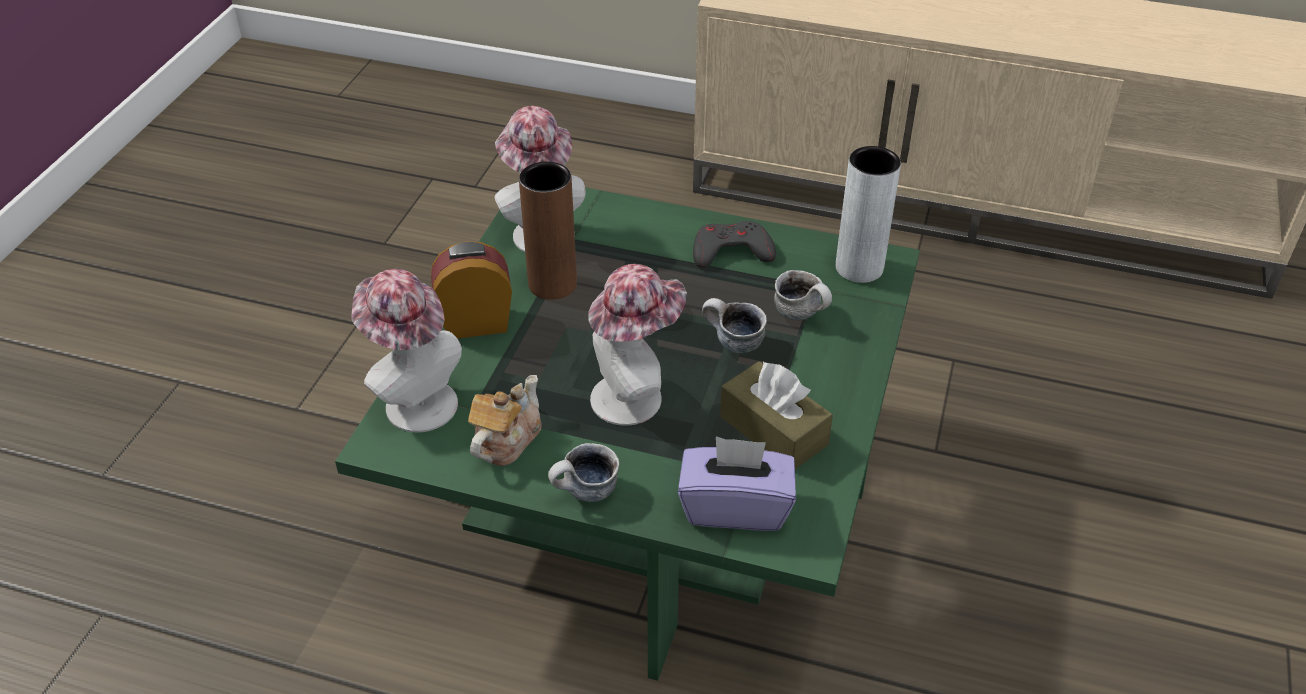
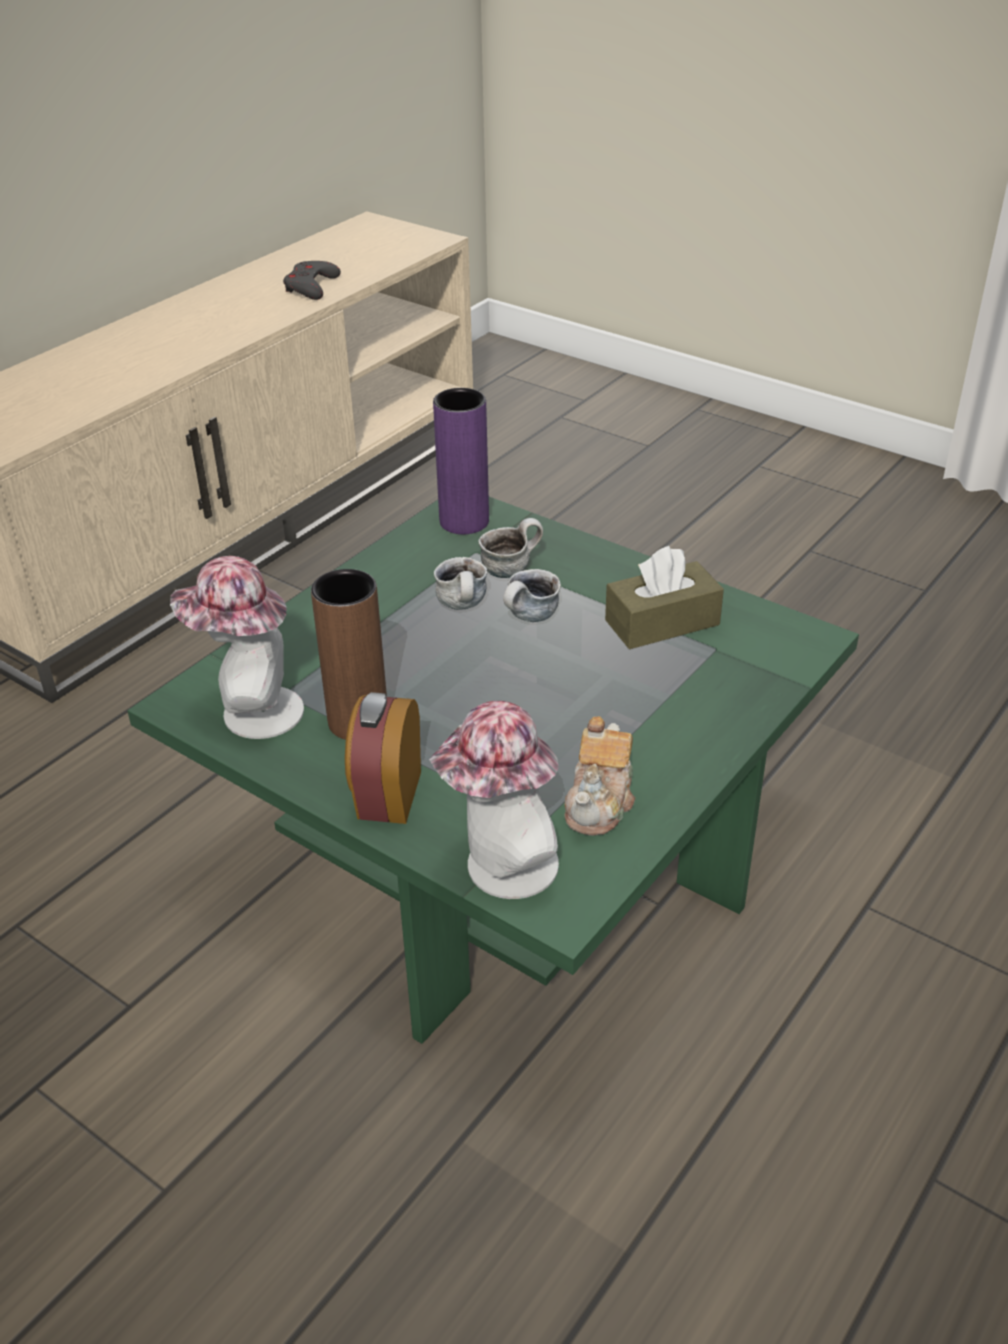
camera: 70 degrees left, 5 degrees down
(506, 440) = (600, 803): teapot -> teapot turned 120 degrees counterclockwise
(585, 494) = (703, 759): mug -> mug (465, 607)
(635, 395) = (574, 697): hat -> none
(731, 251) = (387, 588): grey game controller -> grey game controller (311, 287)
(735, 507) = (752, 667): purple tissue box -> none
(859, 268) = (464, 522): grey vase -> purple vase

